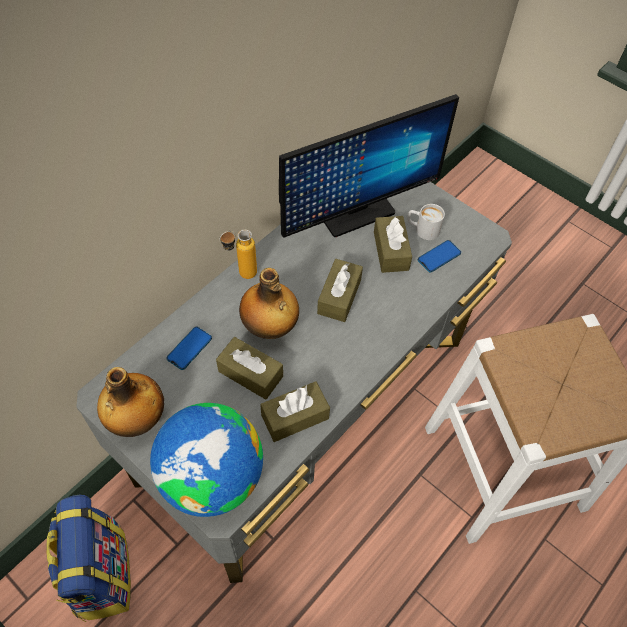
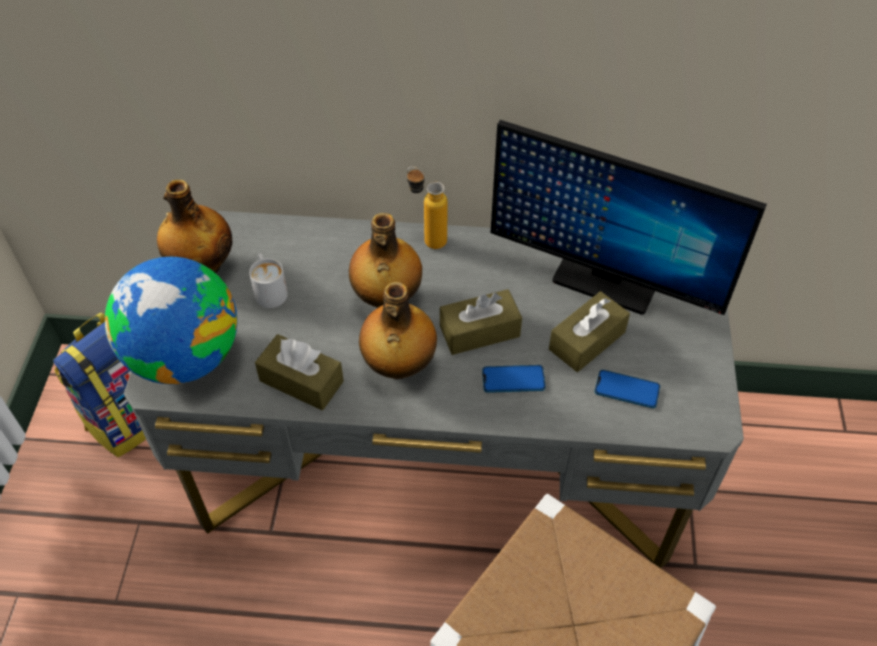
camera: 55 degrees right, 5 degrees down
(189, 348) = (307, 254): phone -> phone (513, 380)
(250, 374) = (320, 316): brown tissue box -> none
(329, 355) = (398, 366): none -> bottle
(422, 229) = (648, 352): white mug -> white mug (269, 290)

